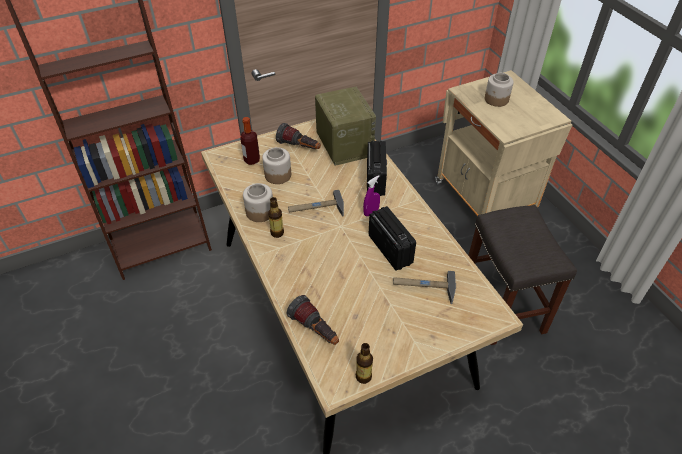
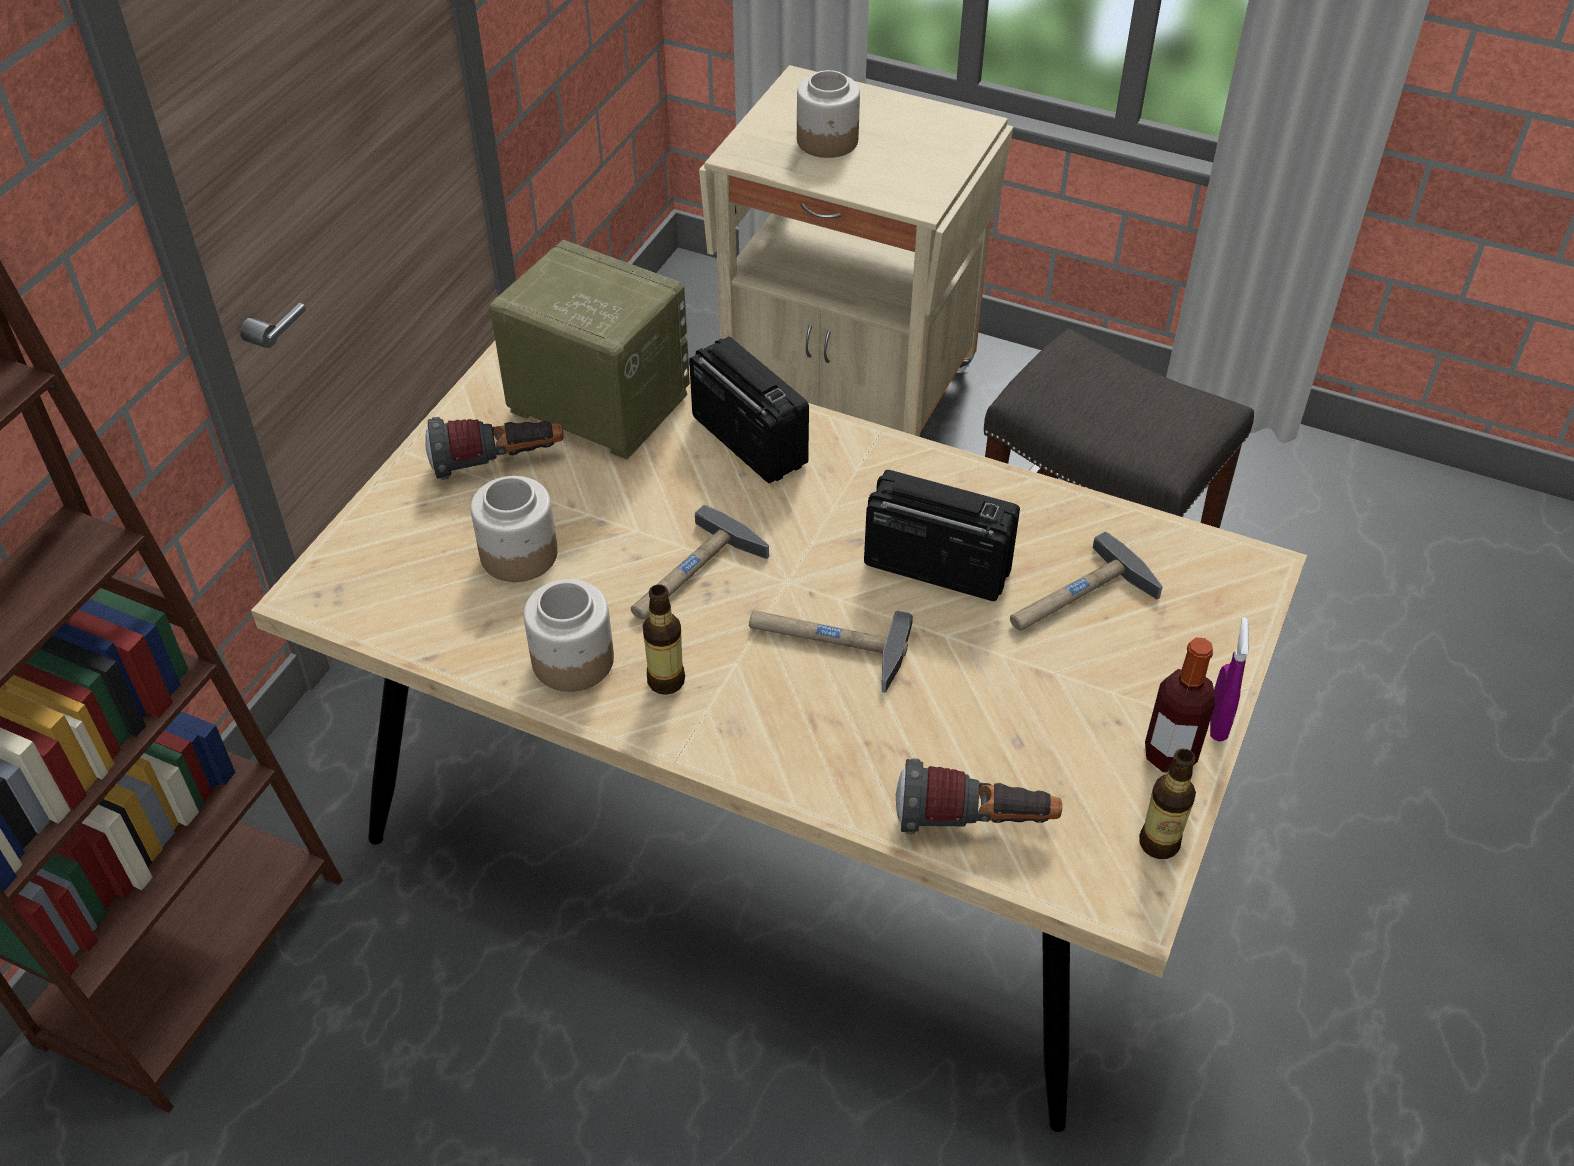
camera: 40 degrees left, 0 degrees up
(252, 160) = (413, 556): bottle -> bottle (1170, 755)
(332, 251) = (826, 643): none -> hammer
(371, 212) = (816, 514): purple spray bottle -> purple spray bottle (1218, 722)

